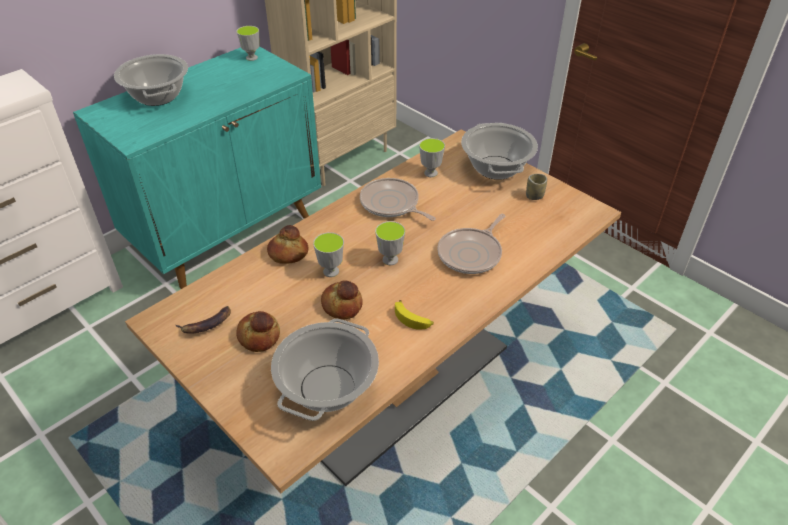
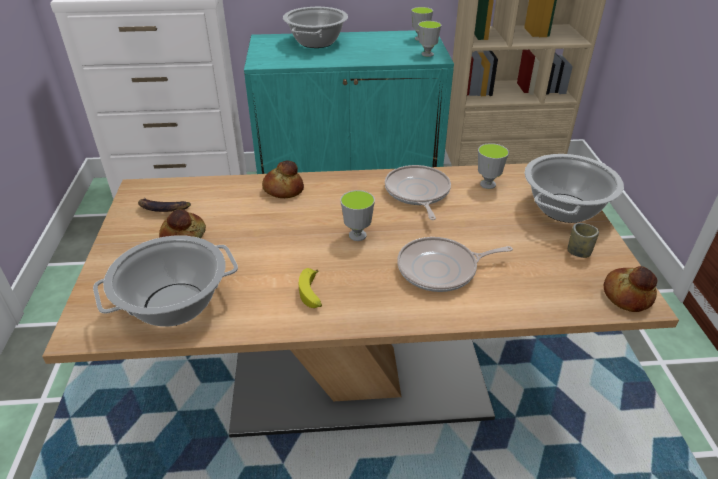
camera: 40 degrees right, 5 degrees down
(331, 271) = (297, 219): cup -> cup (427, 54)
(342, 305) = (271, 249): bread -> bread (627, 295)

